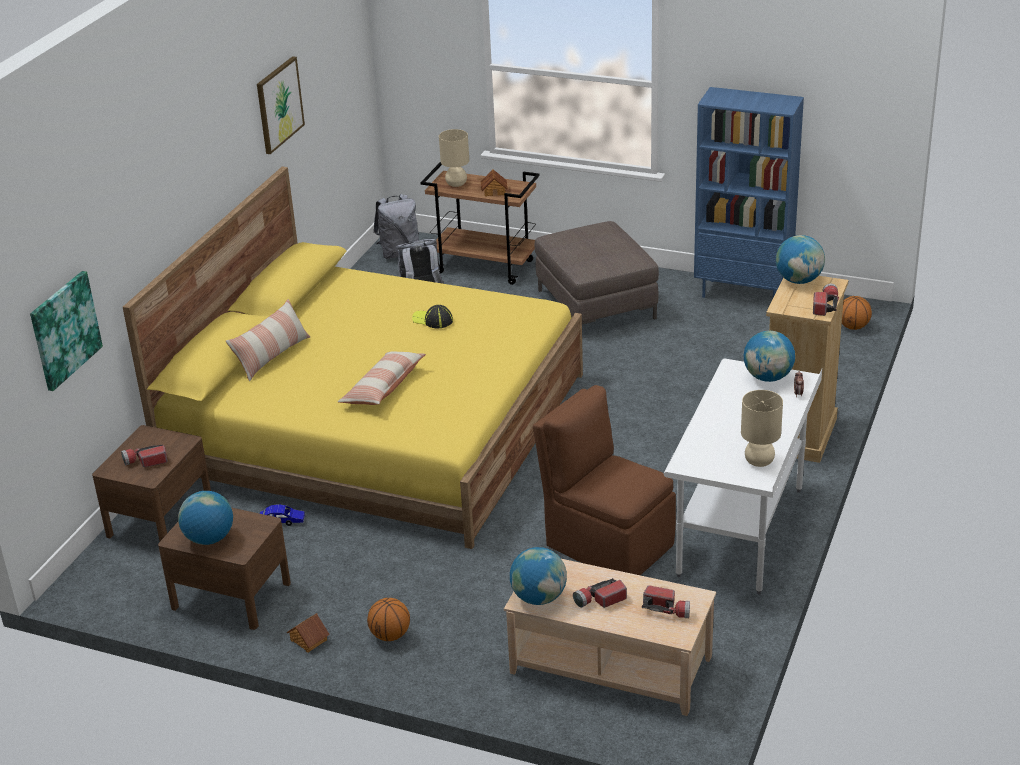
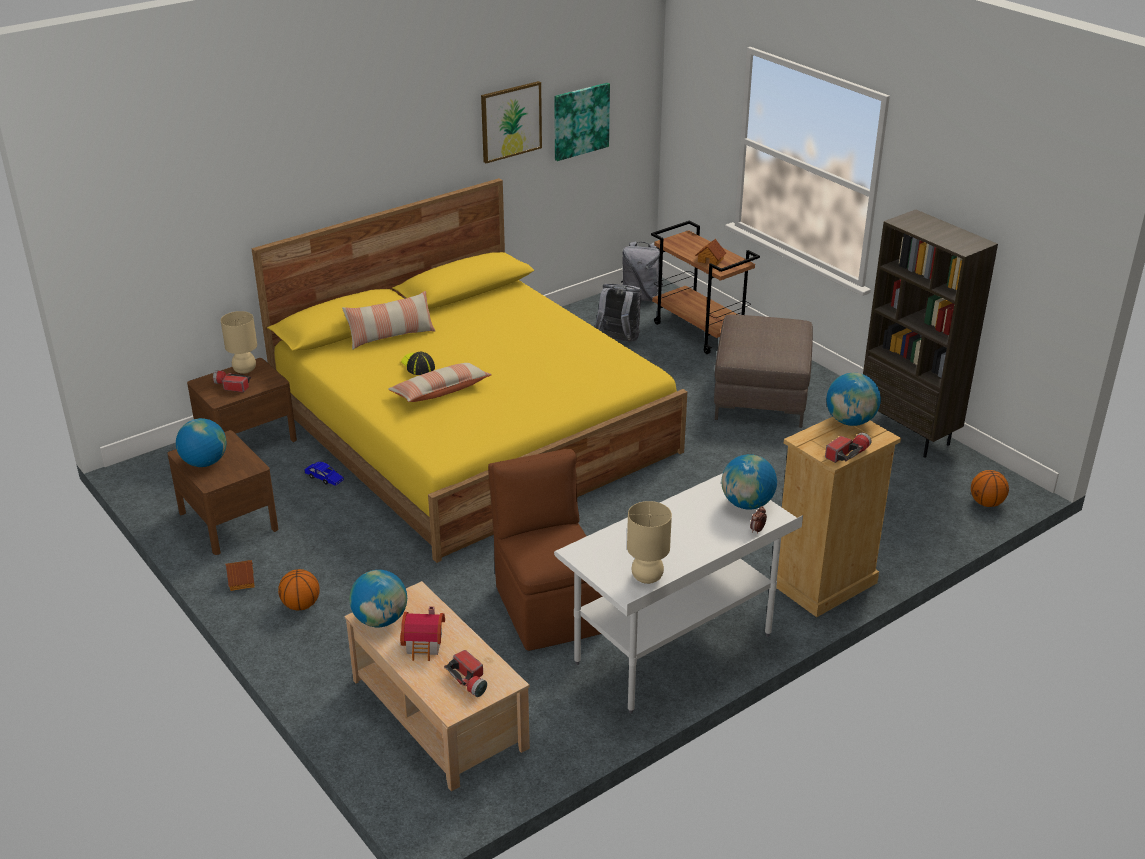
camera: 30 degrees right, 0 degrees up
(64, 330) = (177, 249): picture -> picture (580, 121)
(433, 320) = (543, 351): cap -> cap (418, 365)
(456, 184) = (685, 244): beige table lamp -> beige table lamp (244, 370)
(600, 600) = (425, 645): flashlight -> toy house
(743, 293) = (908, 433): blue bookcase -> brown bookcase

